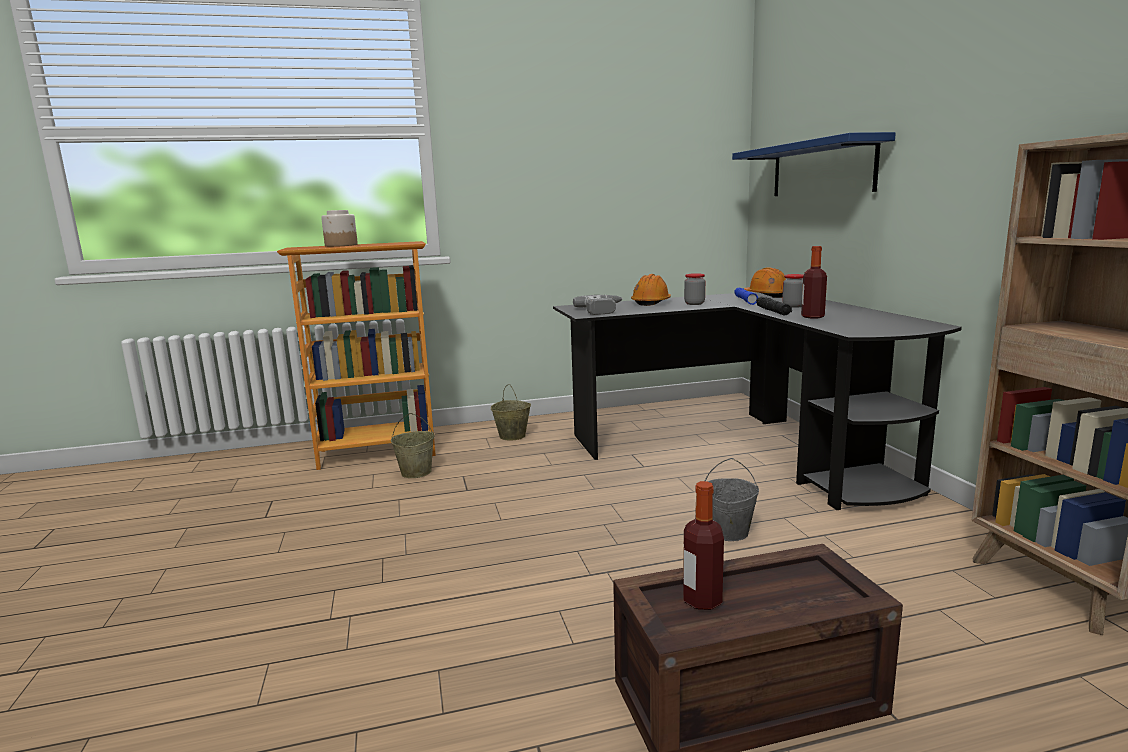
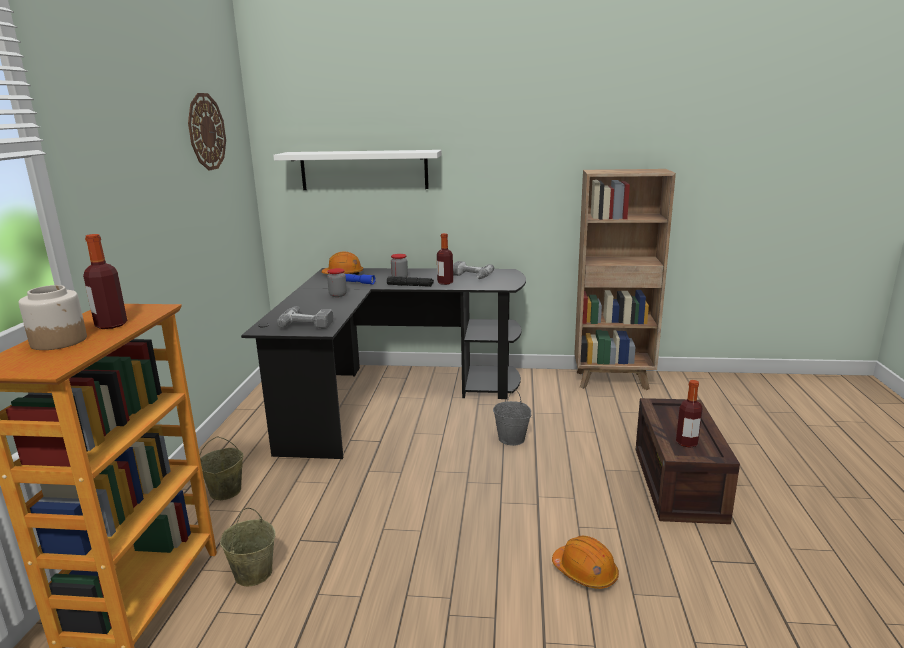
camera: 70 degrees left, 5 degrees up
(373, 244) = (111, 325): none -> bottle
(651, 303) = (305, 304): orange hard hat -> orange hard hat (585, 572)
(656, 130) = (206, 132): none -> wall clock
(821, 169) = (364, 170): blue shelf -> white shelf
(864, 319) = (470, 276): none -> power drill

